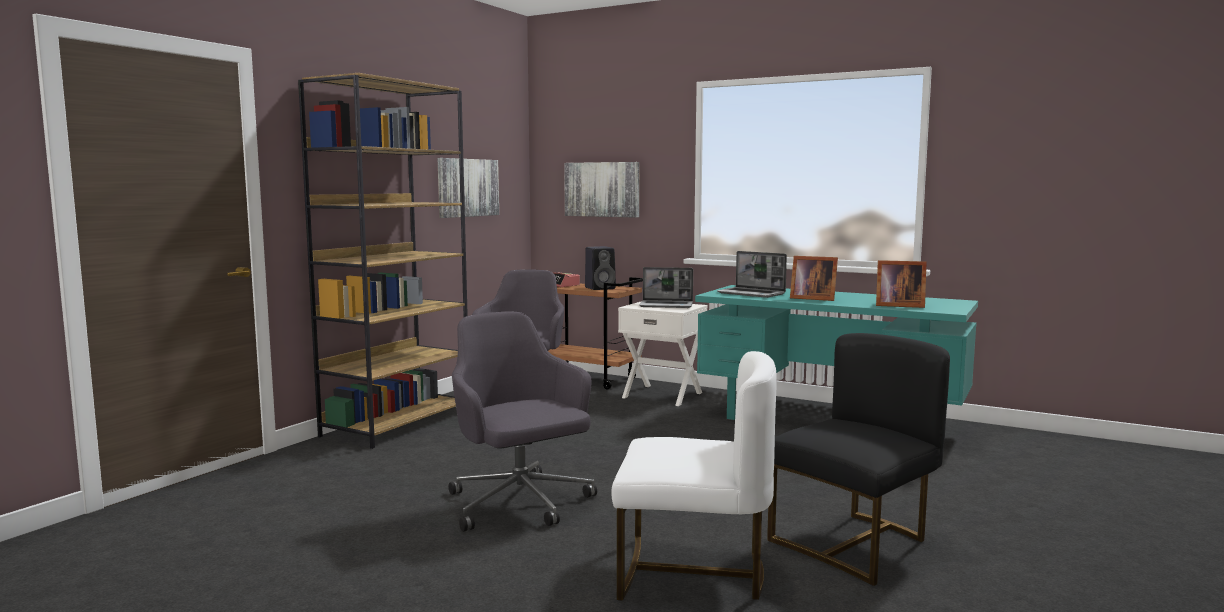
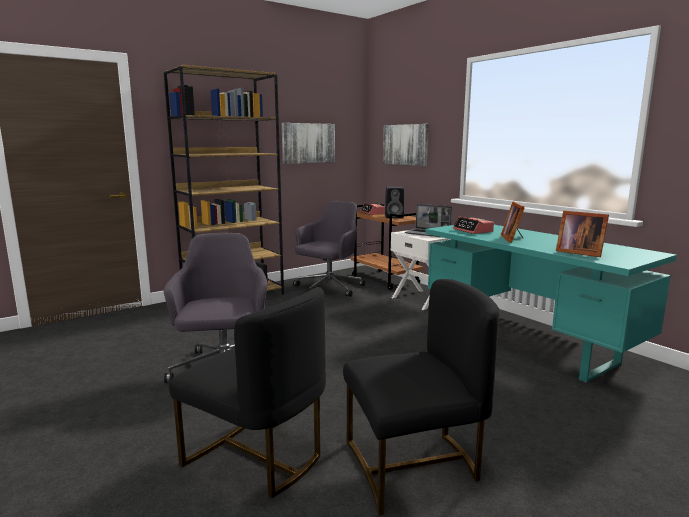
camera: 25 degrees right, 5 degrees up
(692, 573) = (257, 457): white chair -> black chair
(752, 294) = (473, 231): laptop -> alarm clock
(811, 298) = (513, 239): picture frame -> picture frame turned 45 degrees clockwise

